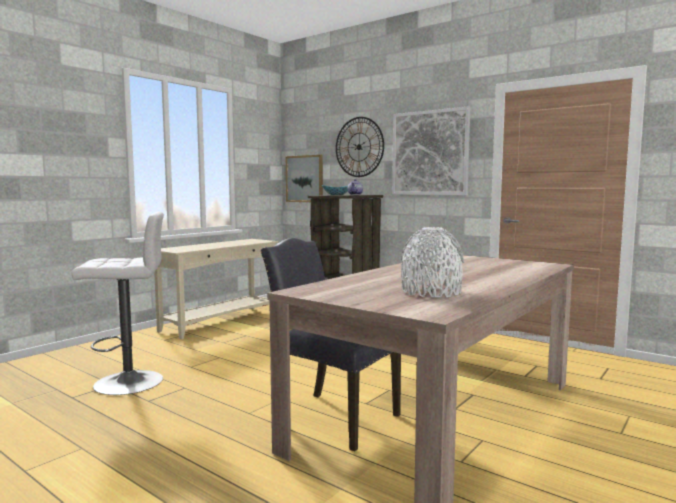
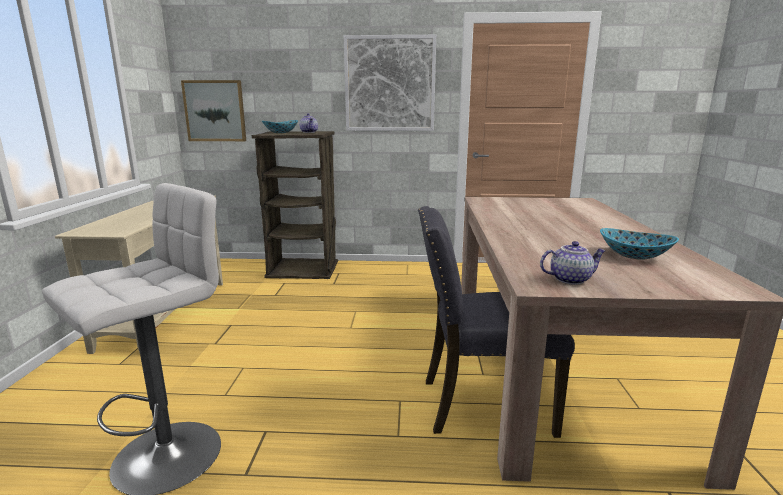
camera: 35 degrees left, 10 degrees up
(328, 292) = (570, 279): none -> teapot
(359, 147) = (296, 73): wall clock -> none
(431, 292) = (634, 255): white vase -> bowl

